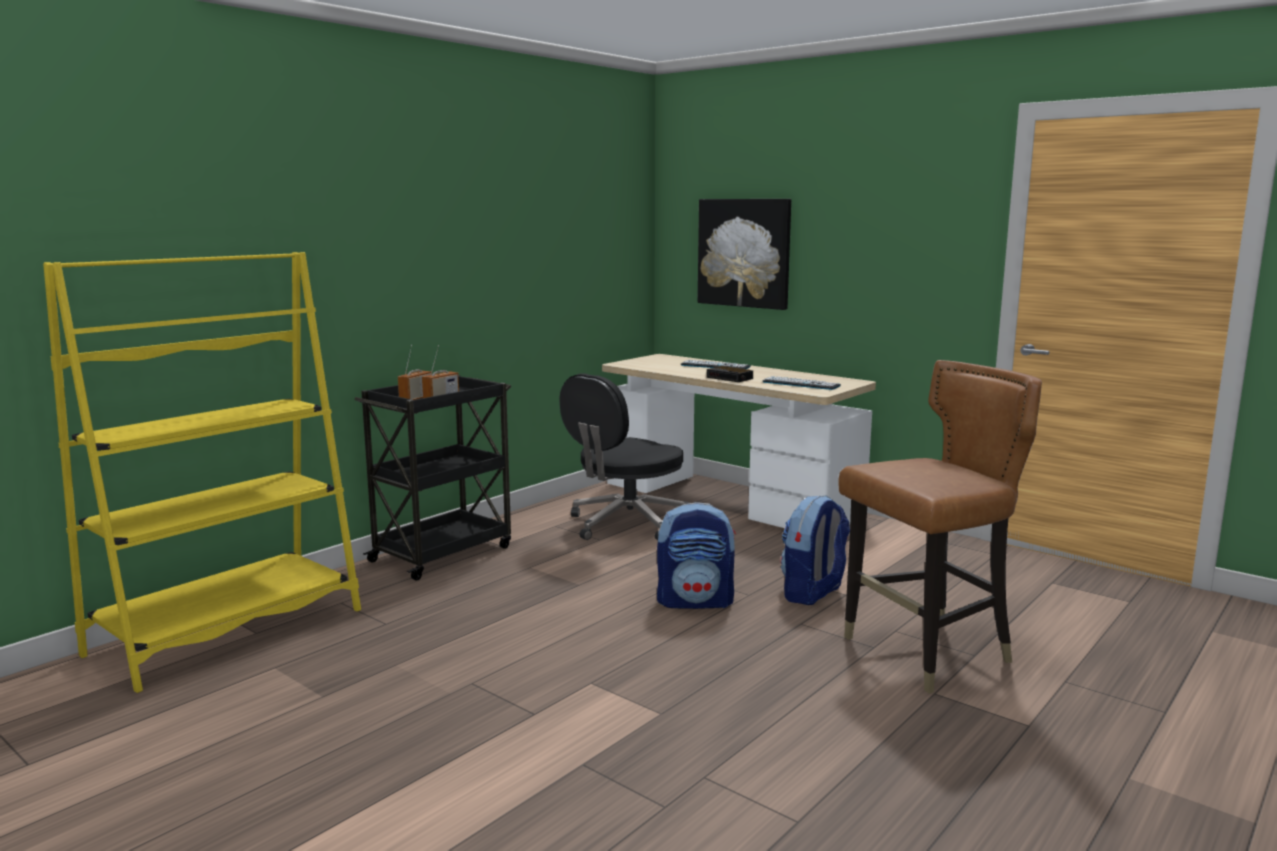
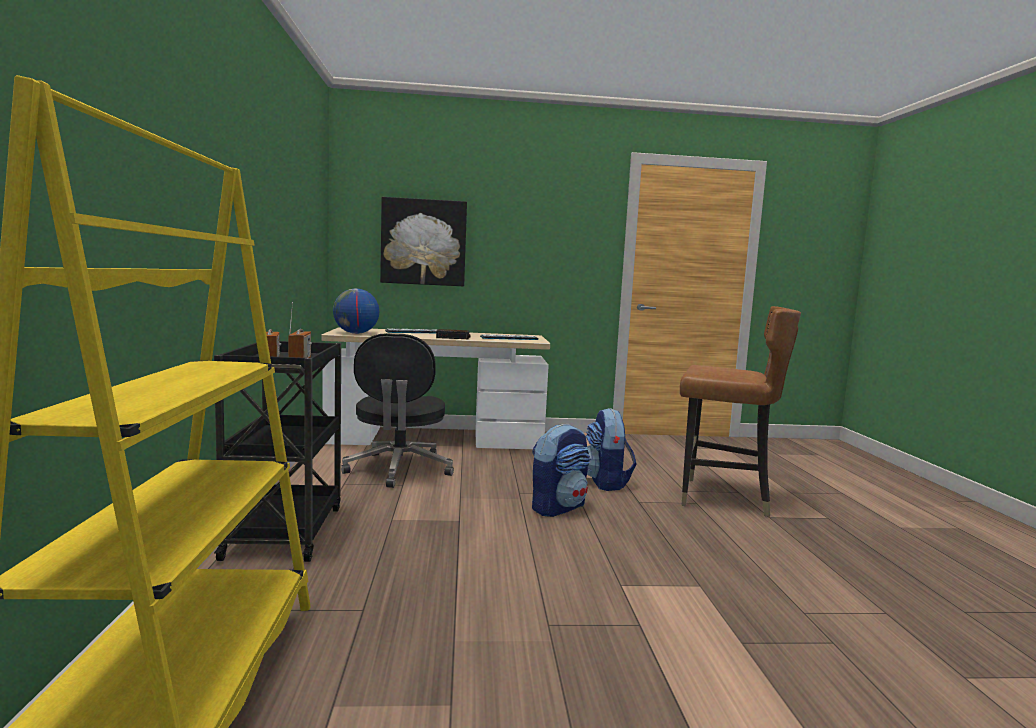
camera: 45 degrees left, 5 degrees down
(641, 364) = (356, 333): none -> globe
(927, 654) = (722, 498): brown chair -> brown chair turned 90 degrees clockwise

